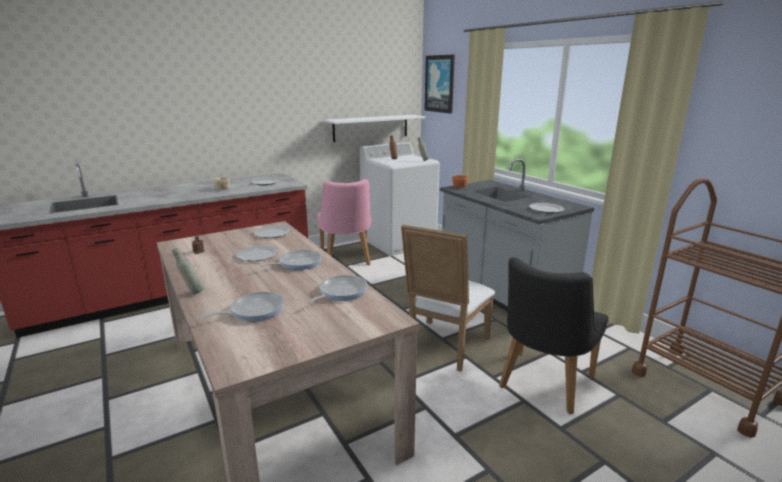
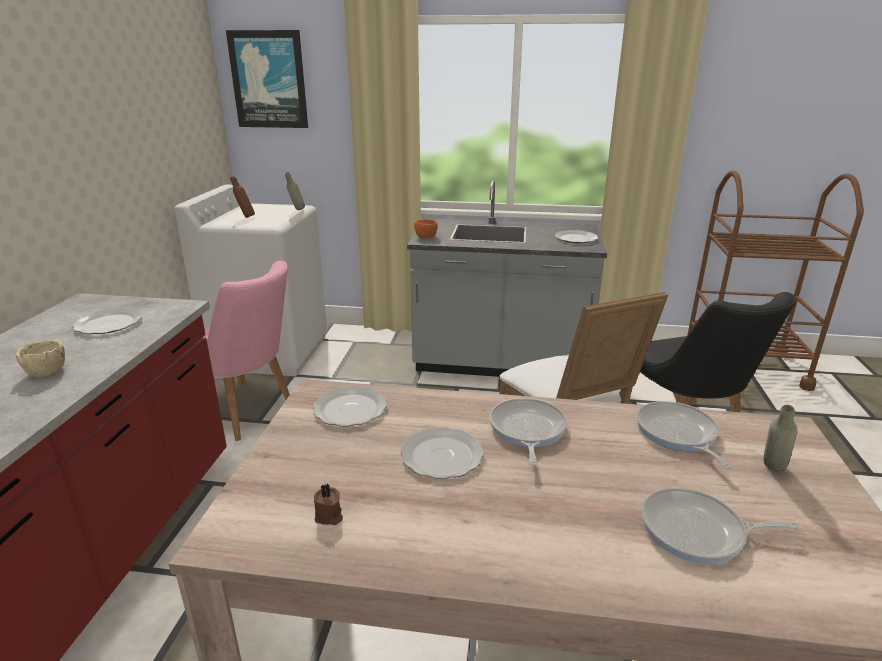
camera: 50 degrees left, 5 degrees up
(192, 293) = (560, 585): grey bottle -> grey bottle (771, 471)
(254, 310) = (698, 532): frying pan -> frying pan turned 90 degrees counterclockwise
(371, 128) = (177, 168): white shelf -> none

